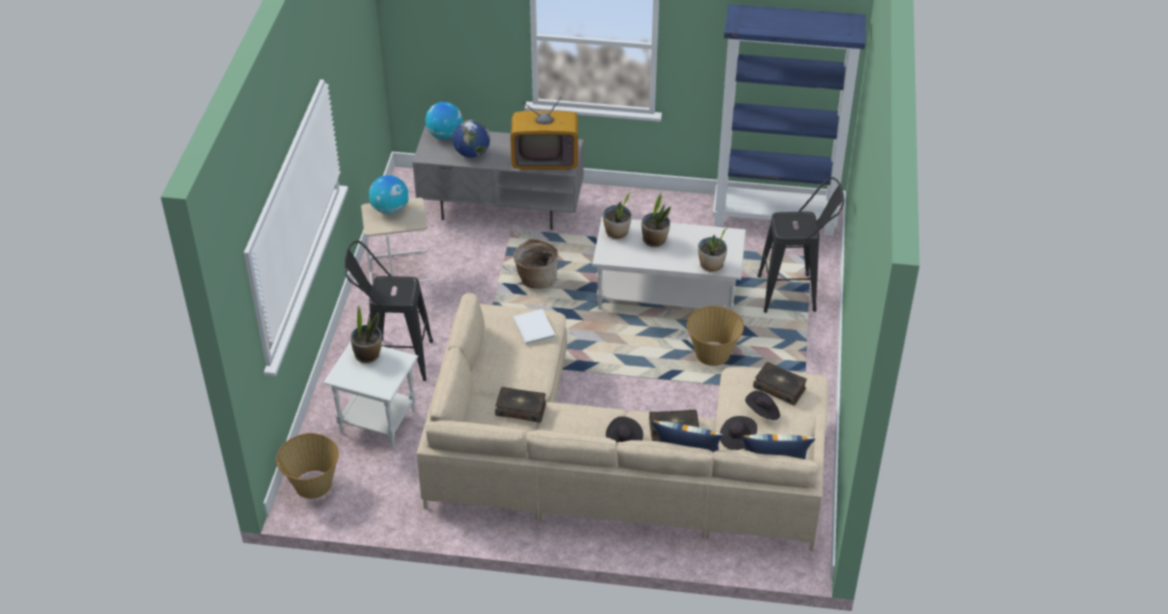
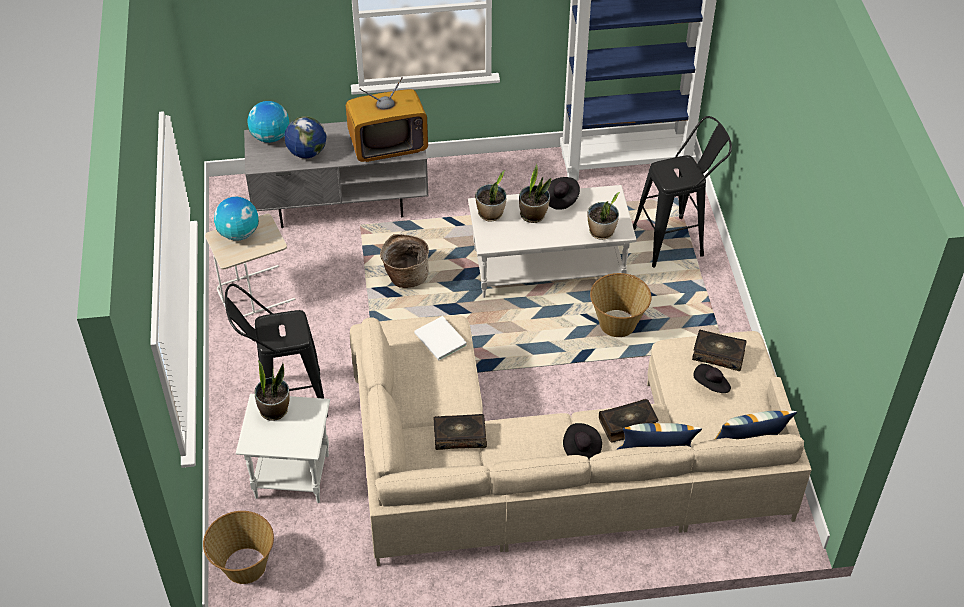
camera: 15 degrees left, 5 degrees up
(737, 439) = (696, 421): black hat -> black hat (561, 199)

